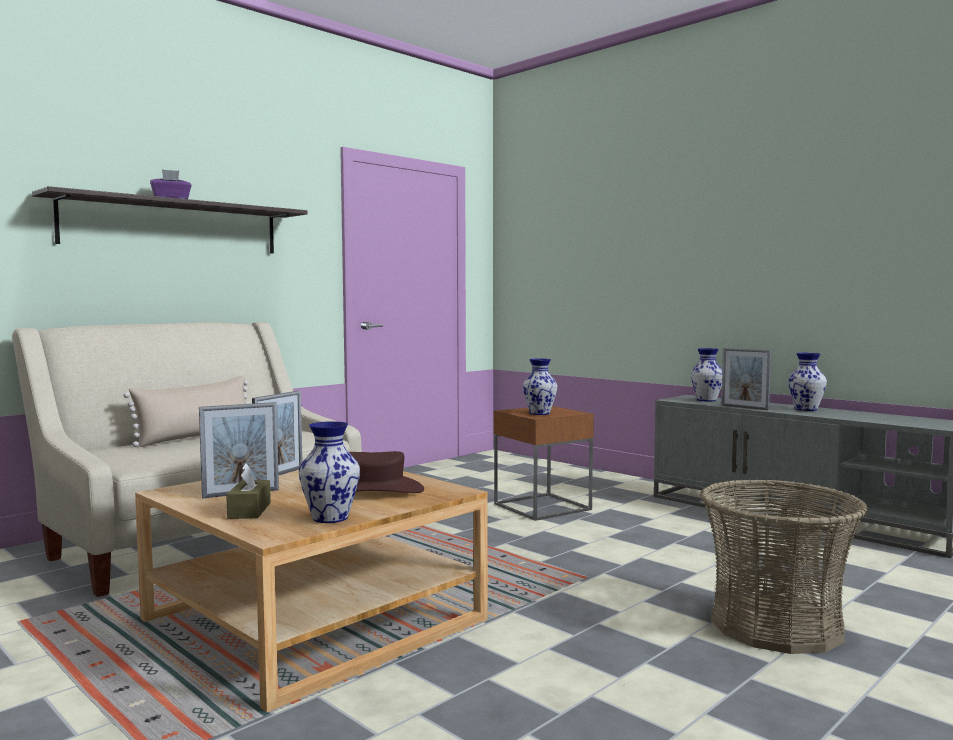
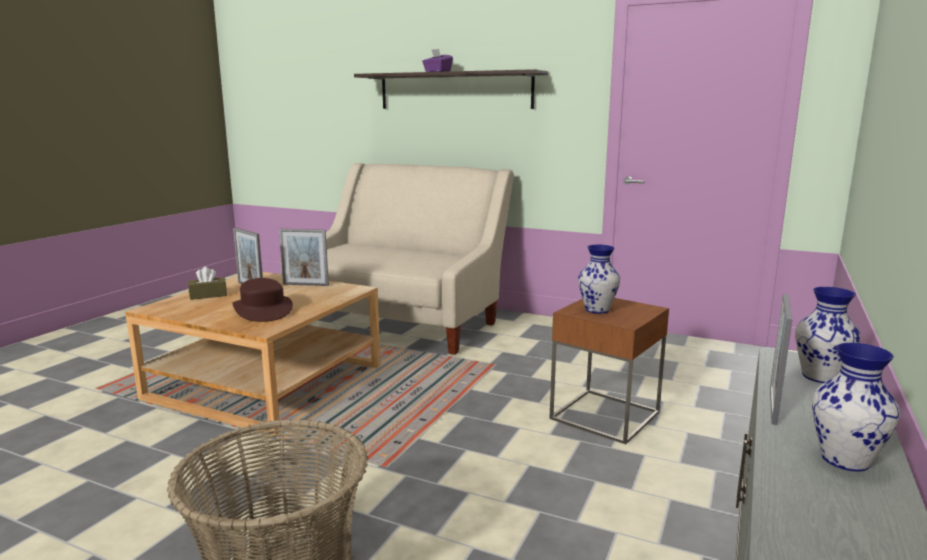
camera: 70 degrees right, 10 degrees up
(196, 437) = (401, 251): beige pillow -> none
(331, 518) = (187, 313): vase -> none

